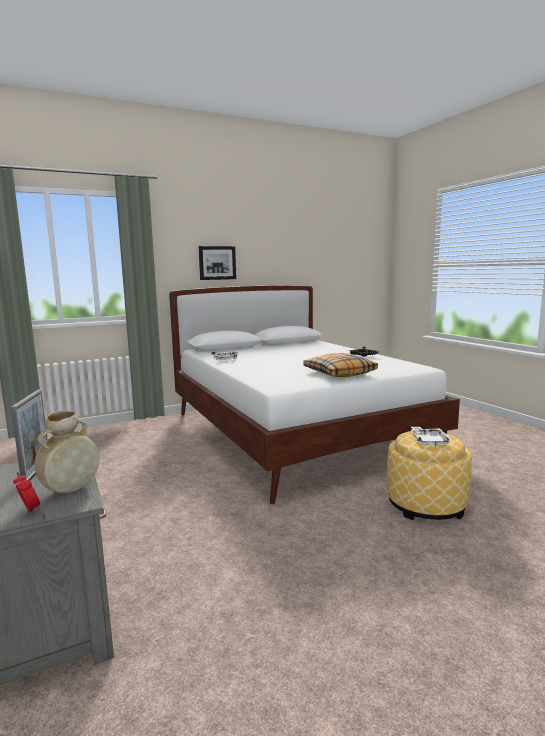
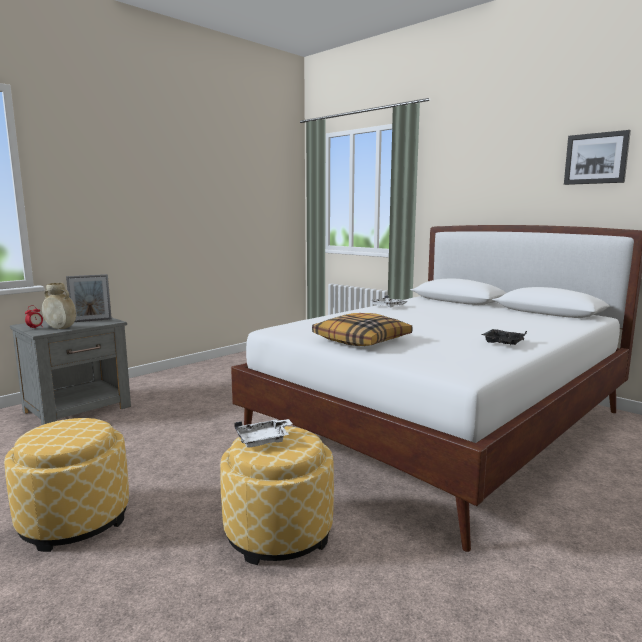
camera: 70 degrees right, 0 degrees up
(217, 263) = (497, 193): picture -> picture (596, 158)
(396, 602) = (74, 520): none -> ottoman

